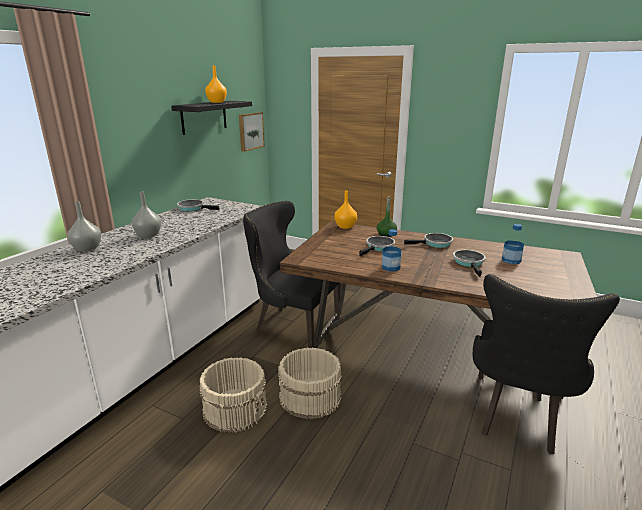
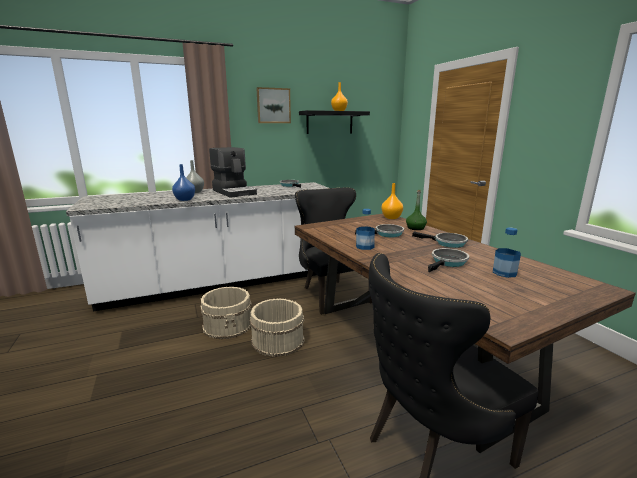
camera: 40 degrees right, 5 degrees down
(111, 265) = (185, 199): none -> blue vase
(148, 235) = (234, 192): grey vase -> coffee machine
(250, 131) = (379, 139): picture -> picture (273, 105)

